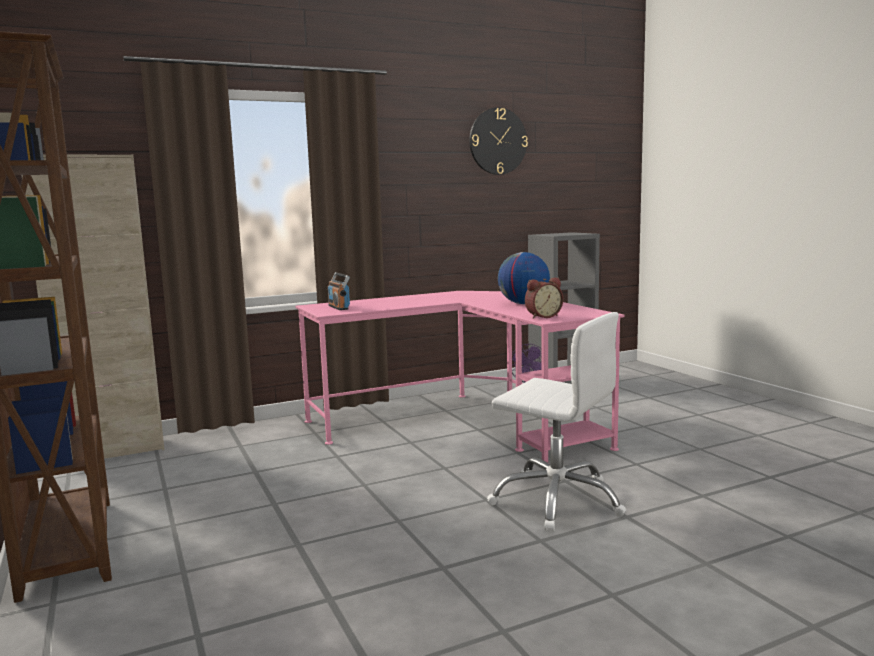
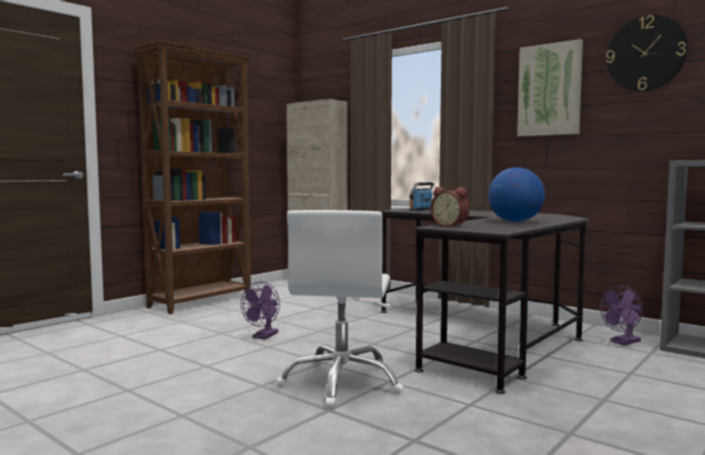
camera: 65 degrees right, 5 degrees down
(351, 518) = (263, 337): none -> purple fan
(421, 166) = (549, 90): none -> picture
(460, 423) = (482, 334): pink desk -> black desk

